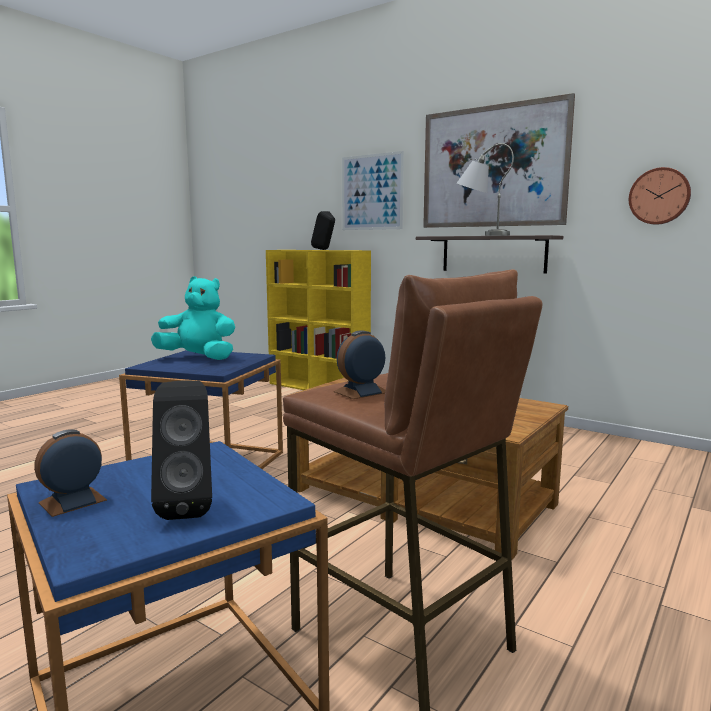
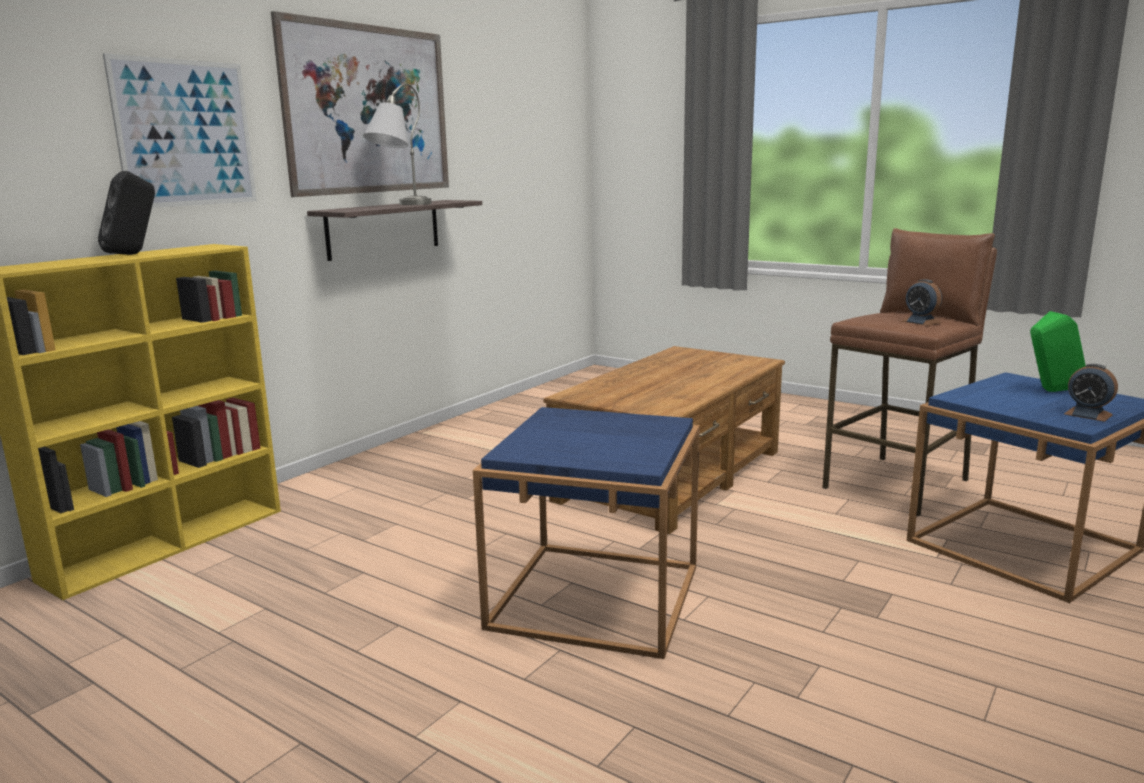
camera: 90 degrees left, 5 degrees up
(188, 507) = (1050, 391): black speaker -> green speaker
(198, 358) = (573, 441): turquoise plush toy -> none
(659, 196) = (505, 157): wall clock -> none

